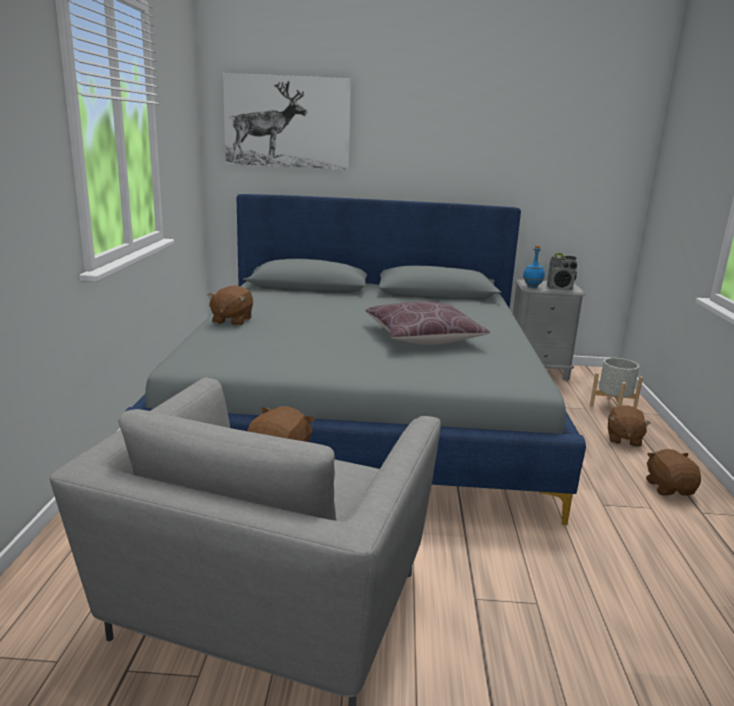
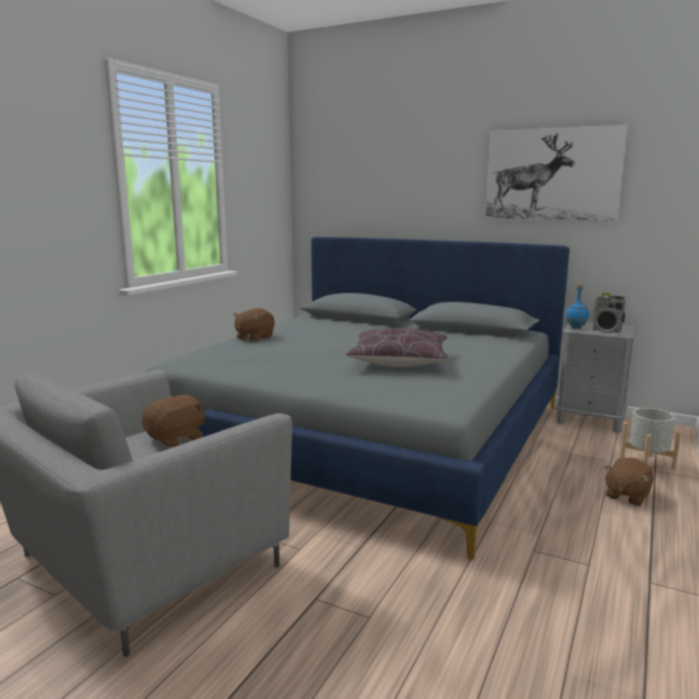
camera: 25 degrees right, 5 degrees down
(287, 122) = (355, 174): picture -> picture (552, 174)
(669, 488) = (633, 551): brown plush toy -> none

